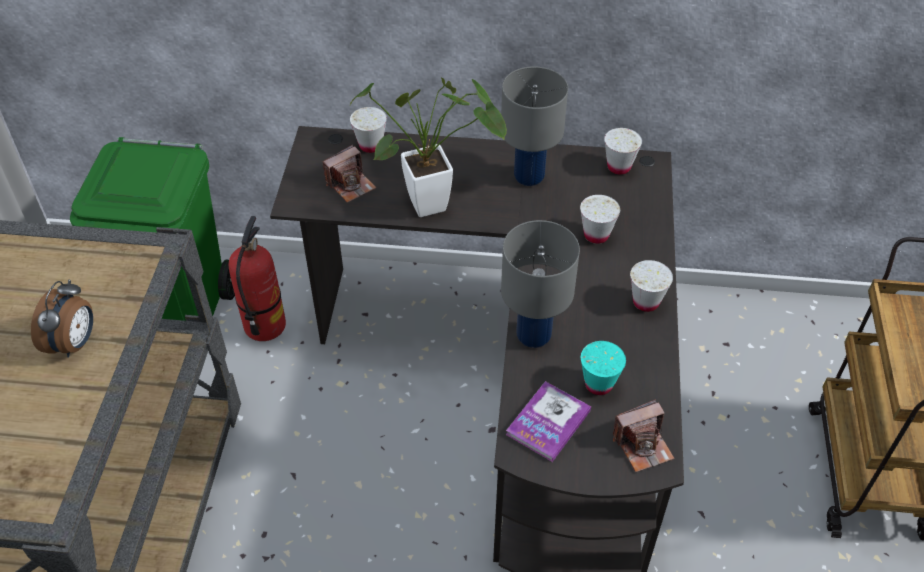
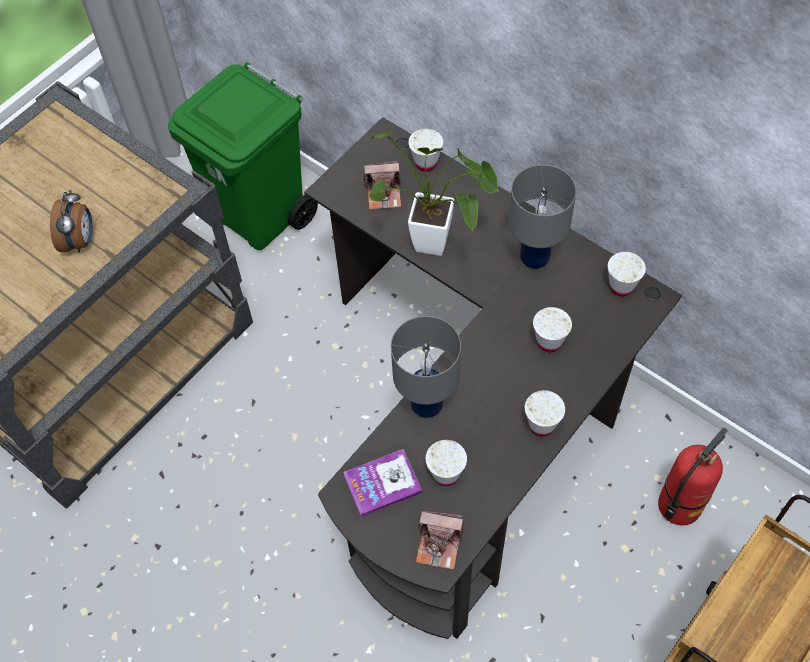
camera: 35 degrees right, 10 degrees up
(74, 343) = (80, 241): alarm clock -> alarm clock turned 45 degrees counterclockwise
(264, 325) = (310, 265): fire extinguisher -> fire extinguisher (679, 505)
(598, 384) = (446, 474): turquoise cup -> white cup

